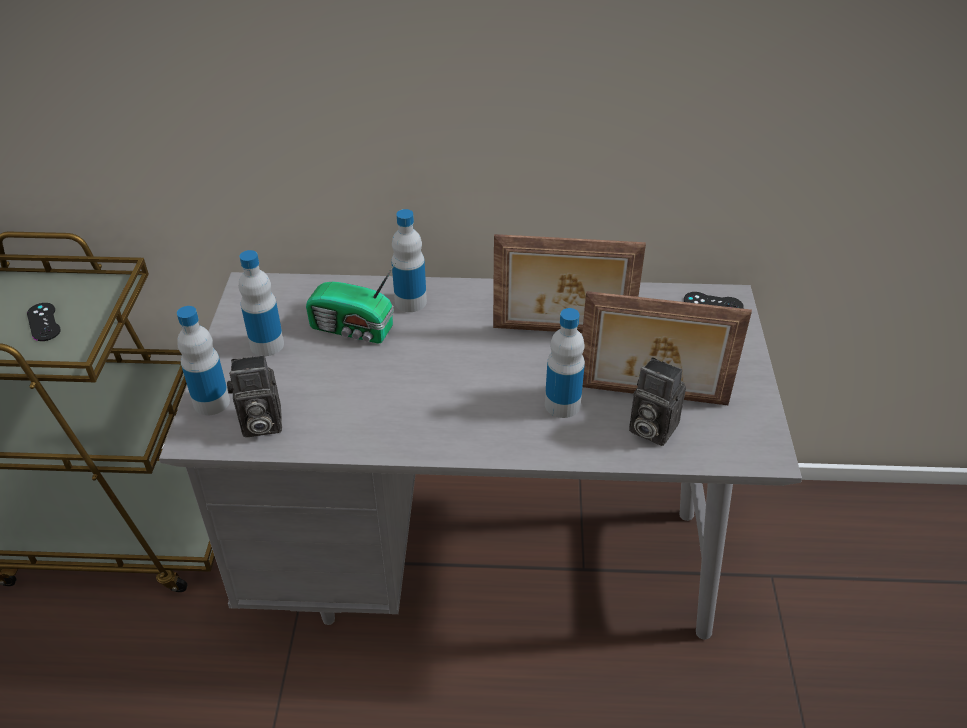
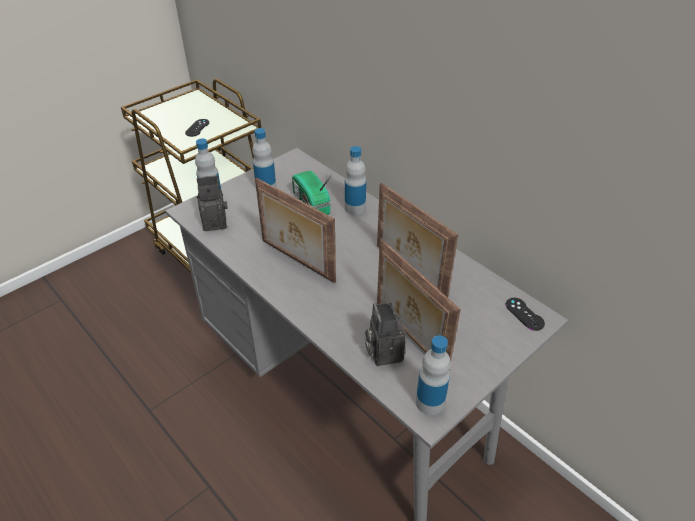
camera: 45 degrees right, 0 degrees up
(259, 424) = (216, 222): camera -> camera turned 135 degrees clockwise
(431, 402) = (296, 261): none -> picture frame
(562, 405) = (355, 307): bottle -> bottle (430, 402)

